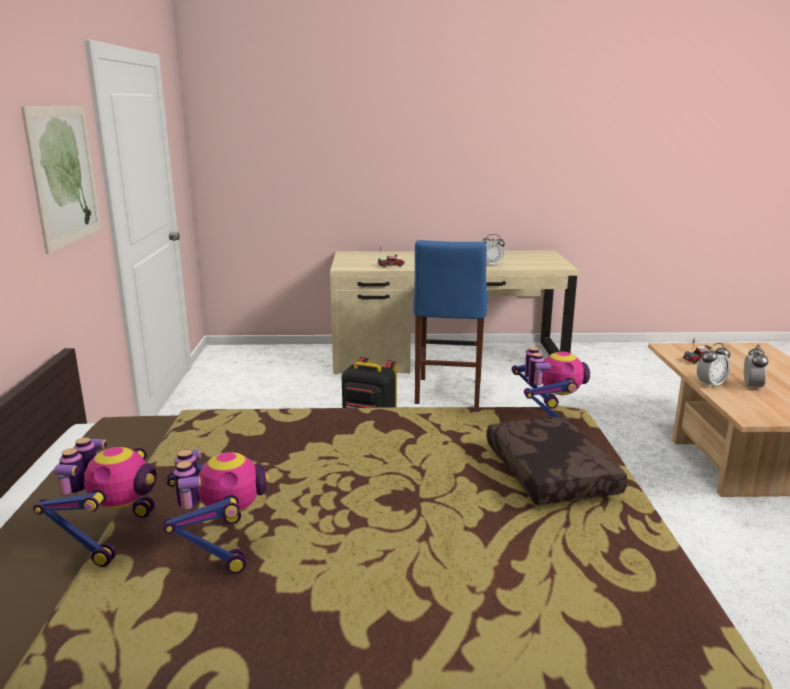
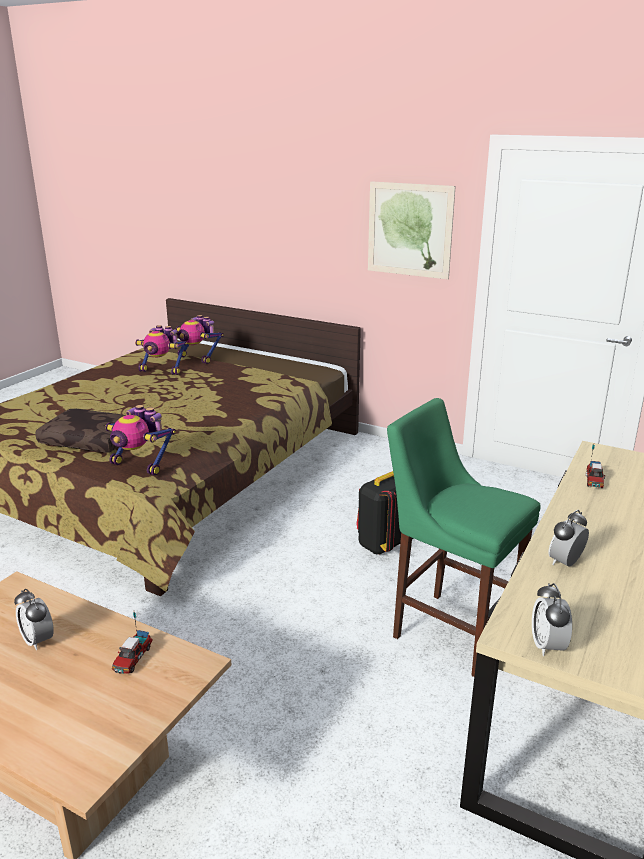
camera: 120 degrees right, 5 degrees up
(447, 394) = (449, 629): blue stool -> green stool
(710, 384) = (83, 614): alarm clock -> alarm clock (547, 646)

